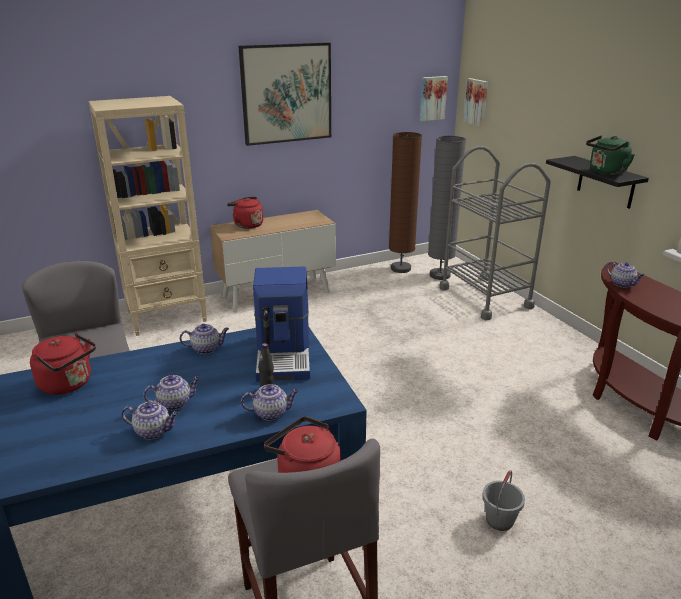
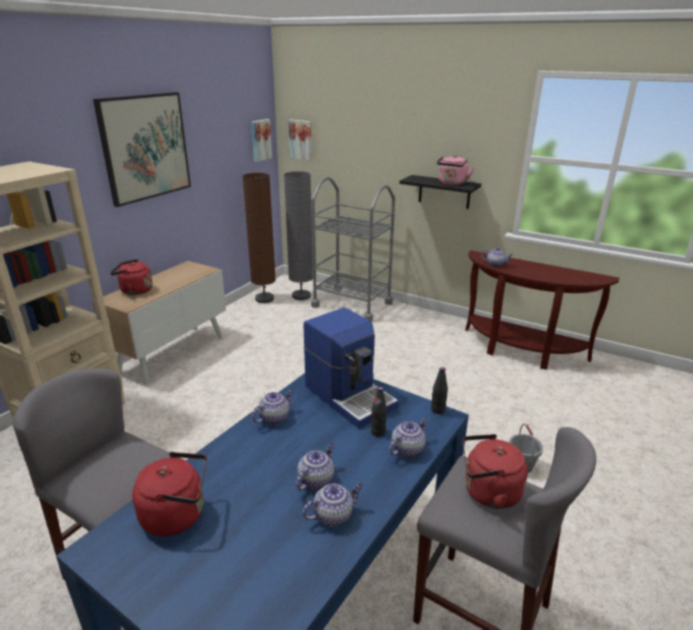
camera: 35 degrees left, 0 degrees up
(342, 395) = (438, 410): none -> black bottle
(606, 172) = (452, 183): green kettle -> pink kettle

